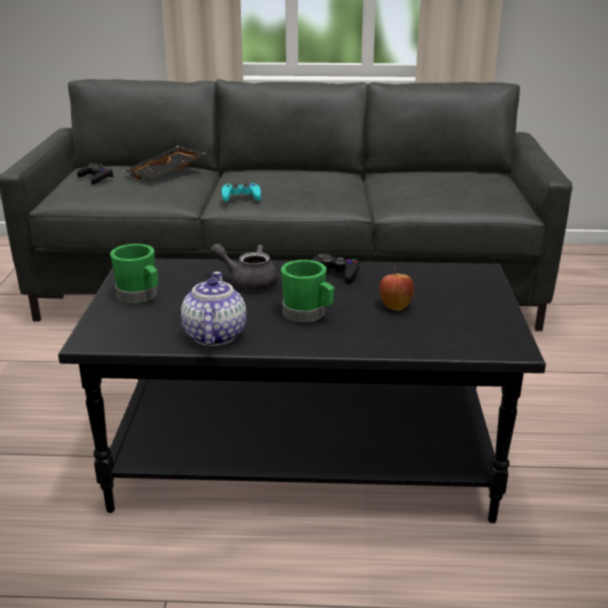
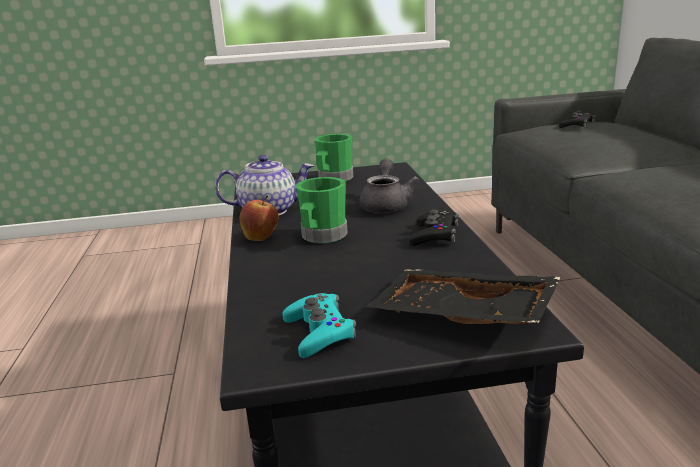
camera: 80 degrees right, 5 degrees down
(167, 173) = (635, 138): black tray -> black tray (460, 317)
(241, 197) = (627, 173): turquoise game controller -> turquoise game controller (319, 332)
(395, 306) = (362, 275): apple -> apple (261, 237)

